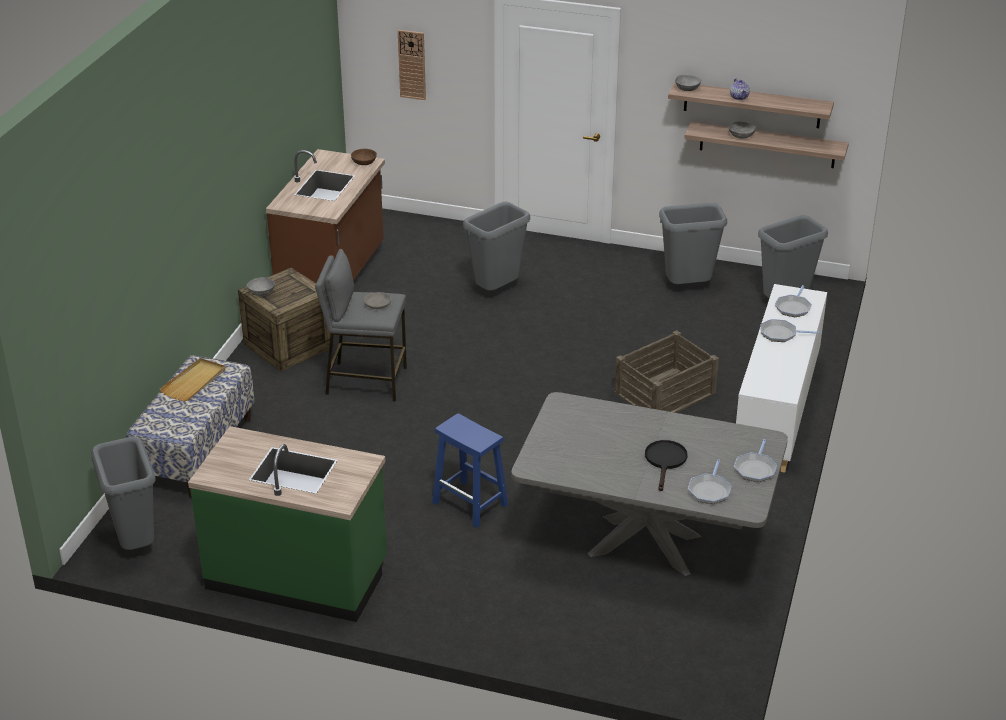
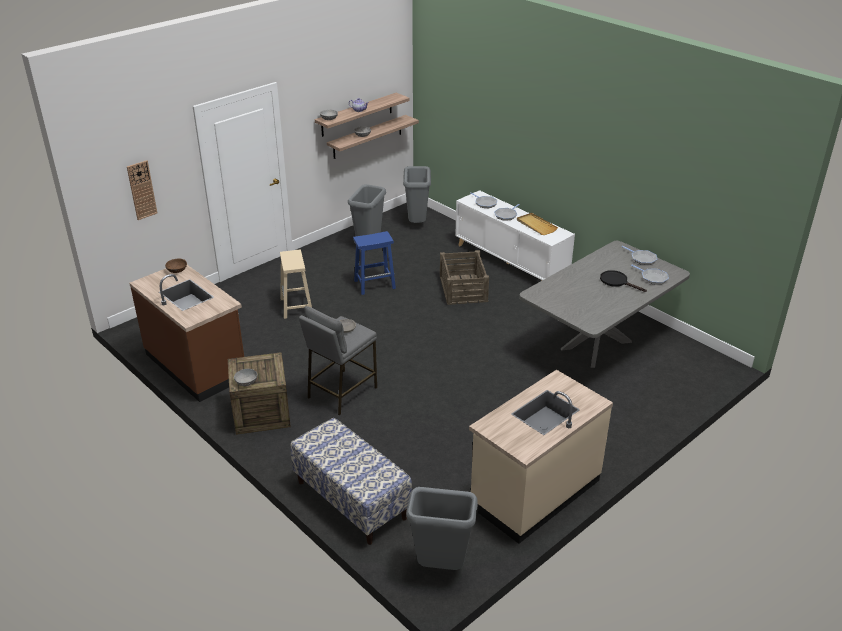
camera: 60 degrees left, 0 degrees up
(194, 382) = (330, 450): beige tray -> beige tray (536, 225)
(297, 575) = (534, 492): green counter -> beige counter
(471, 504) = (512, 393): blue stool -> blue stool (375, 284)
(497, 292) = (297, 307): grey trash can -> beige stool

